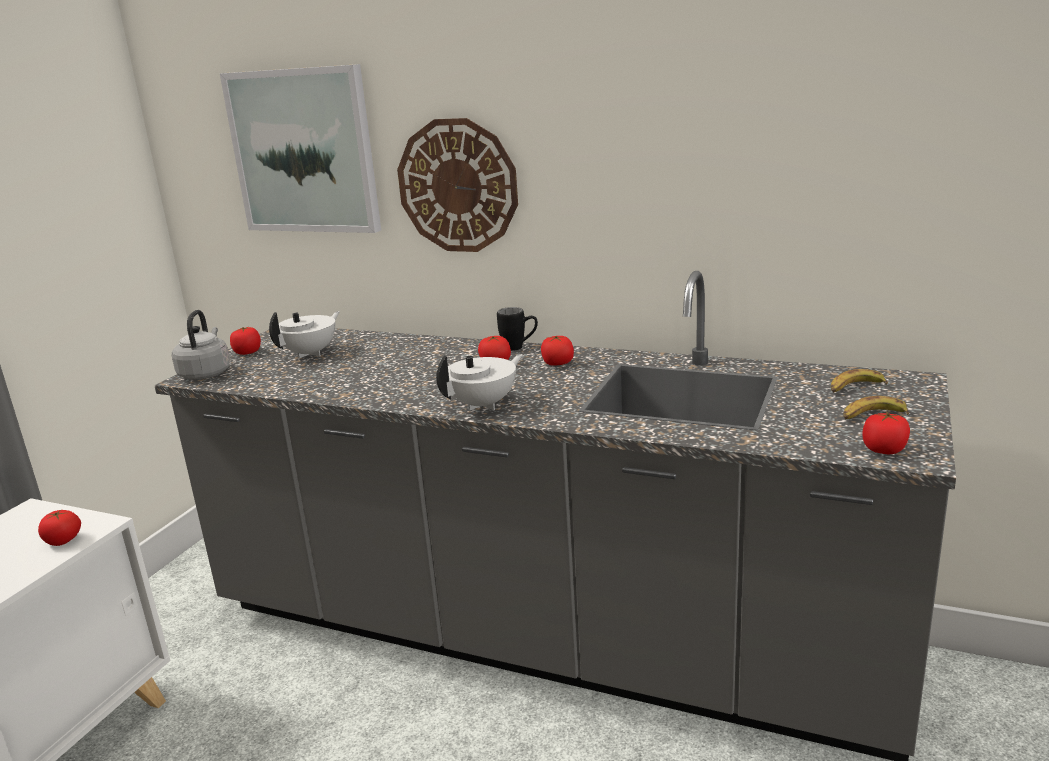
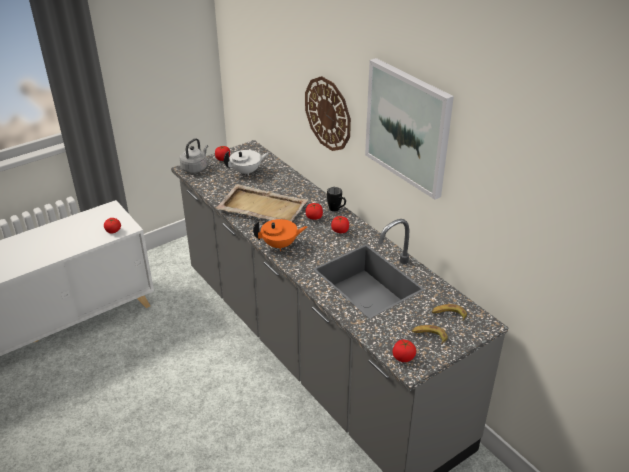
camera: 30 degrees right, 15 degrees up
(304, 151) = (271, 61): picture -> picture (408, 127)
(389, 378) = (261, 207): none -> beige tray
(484, 404) = (280, 245): white teapot -> orange teapot

